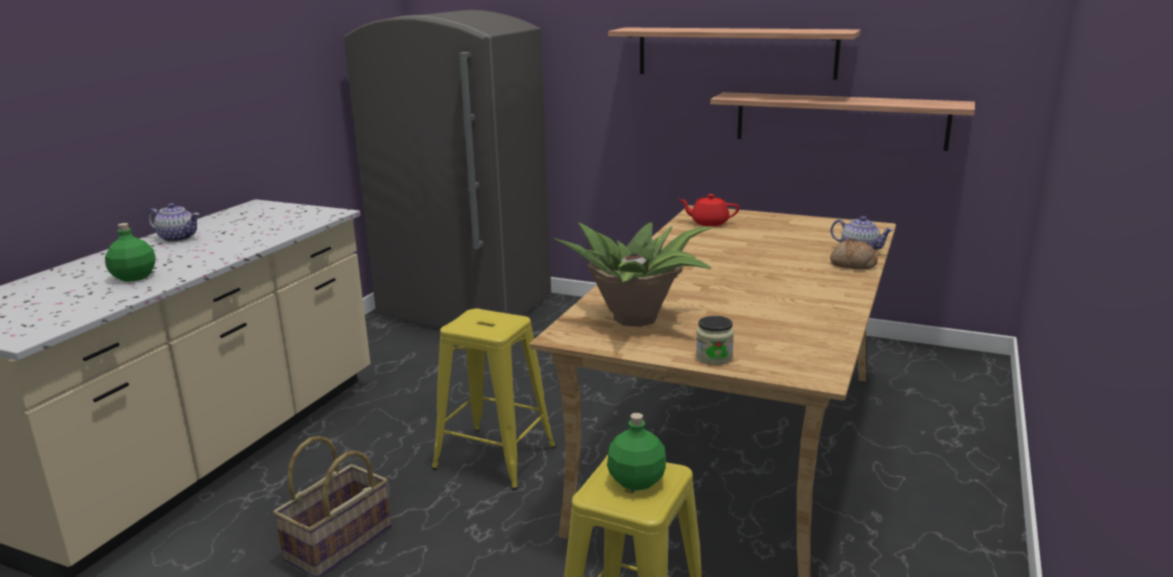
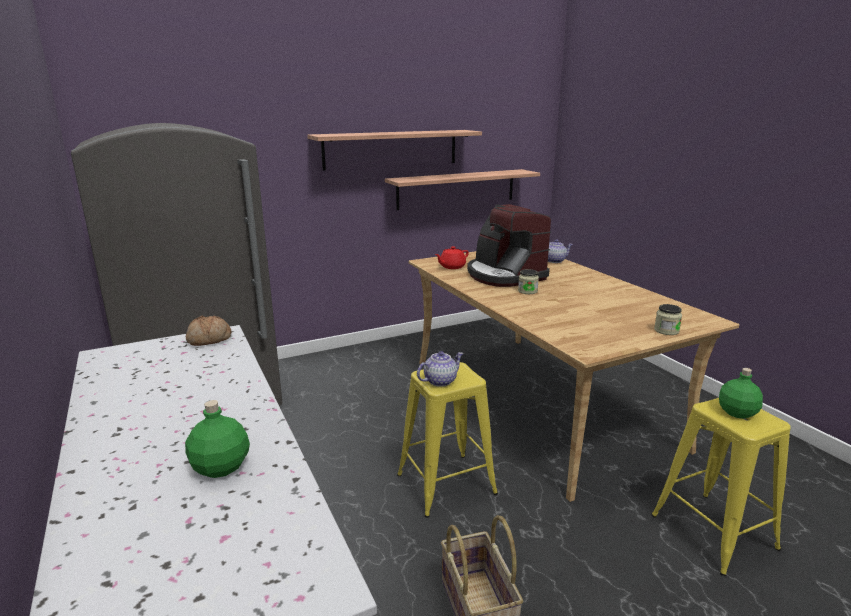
camera: 50 degrees left, 0 degrees up
(178, 238) = (124, 414): teapot -> teapot (440, 381)
(637, 318) = (584, 327): potted plant -> none
(703, 269) = (527, 291): none -> jar
(736, 247) = (504, 275): none -> coffee machine
(852, 264) = (572, 268): bread -> bread (209, 339)

